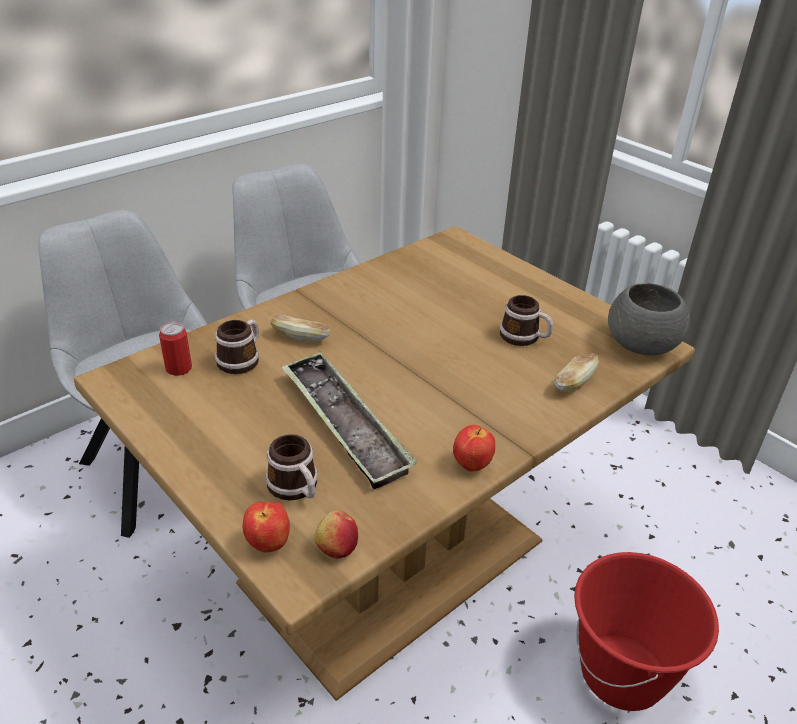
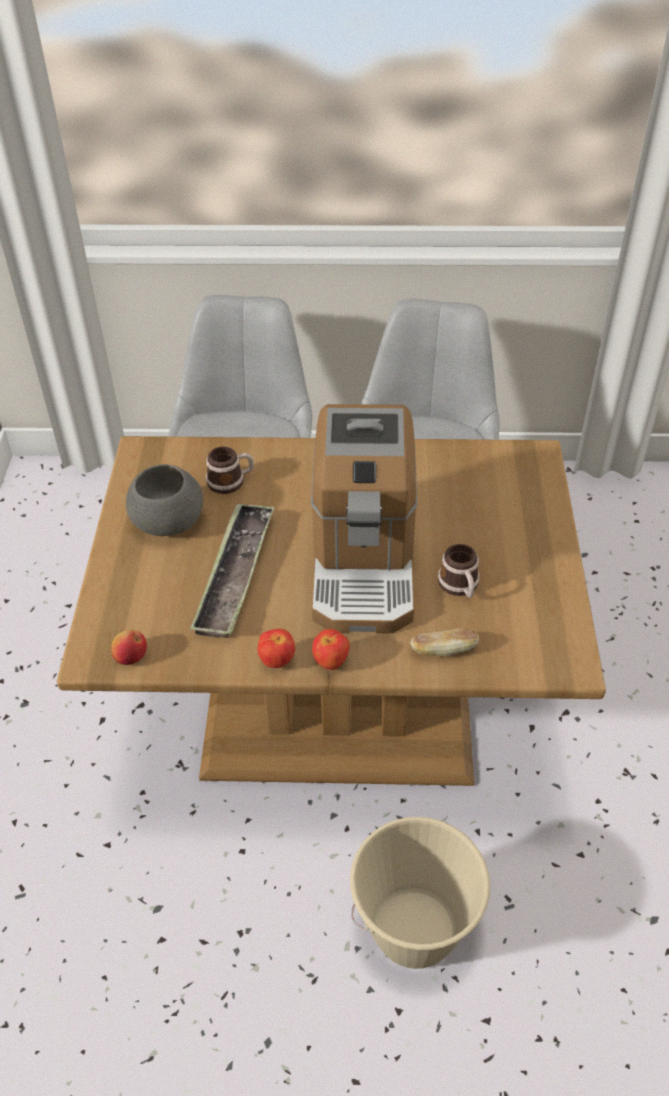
camera: 45 degrees right, 10 degrees up
(179, 368) = (185, 465): can -> none
(269, 544) = (99, 627): apple -> apple (331, 662)
(296, 488) = (153, 601): mug -> none
(300, 337) = (290, 485): bread -> none
(437, 360) = (363, 563): none -> coffee machine
(622, 674) = (415, 929): red bucket -> beige bucket
(641, 345) = (554, 656): grey bowl -> grey bowl (166, 522)

